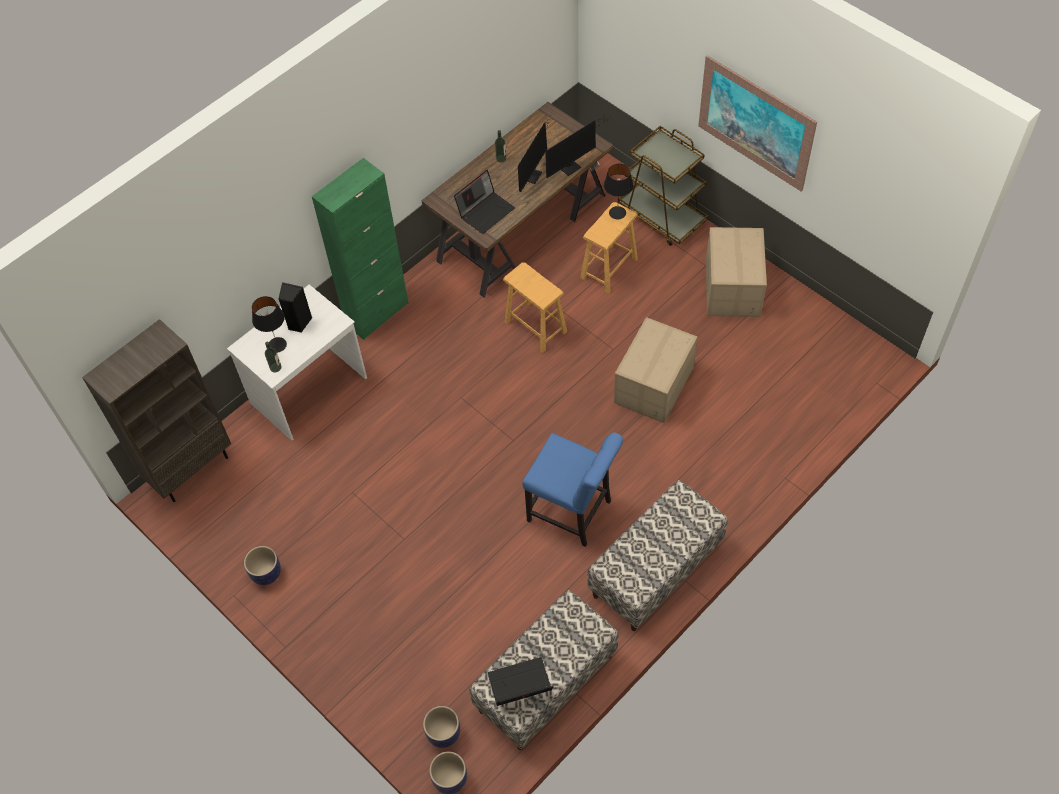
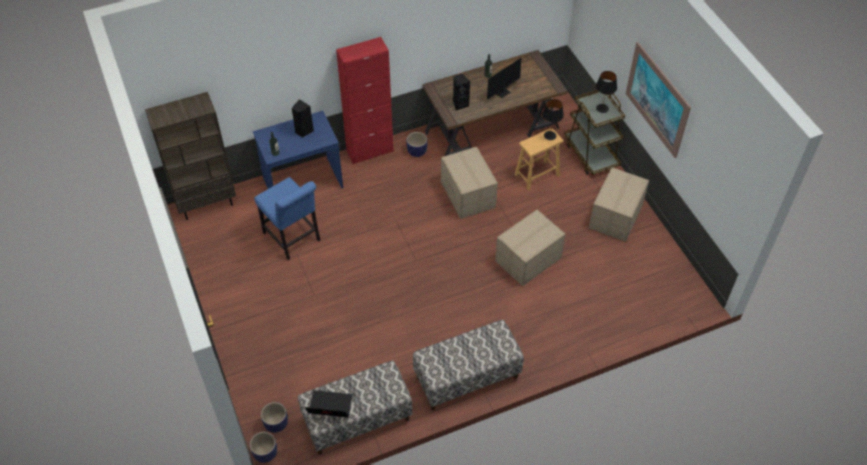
camera: 20 degrees right, 5 degrees down
(266, 573) = (219, 283): planter -> planter (417, 151)
(277, 344) = (283, 139): black table lamp -> black table lamp (602, 108)
(309, 391) = (303, 183): white desk -> blue desk
(377, 314) = (370, 151): green cabinet -> red cabinet
(485, 211) = (460, 104): laptop -> black speaker
(536, 327) = (468, 195): brown stool -> cardboard box
(572, 166) = (532, 95): monitor -> none
(573, 513) = (431, 320): blue chair -> blue chair (293, 238)

